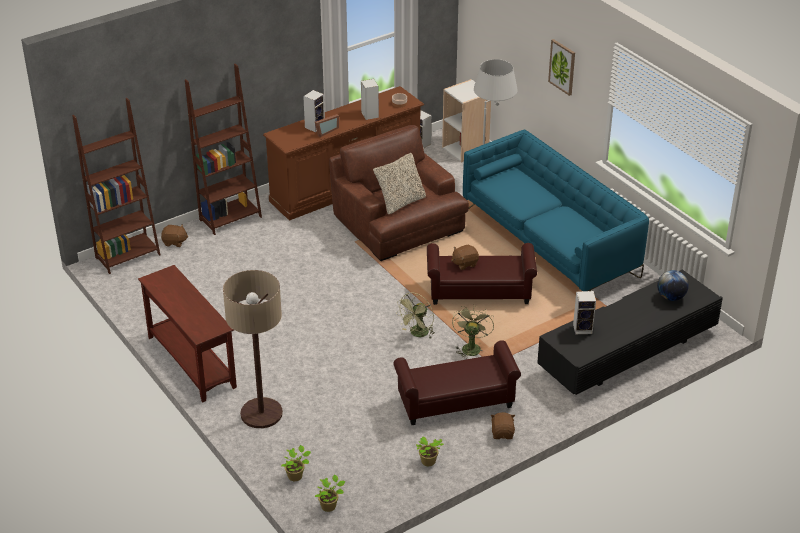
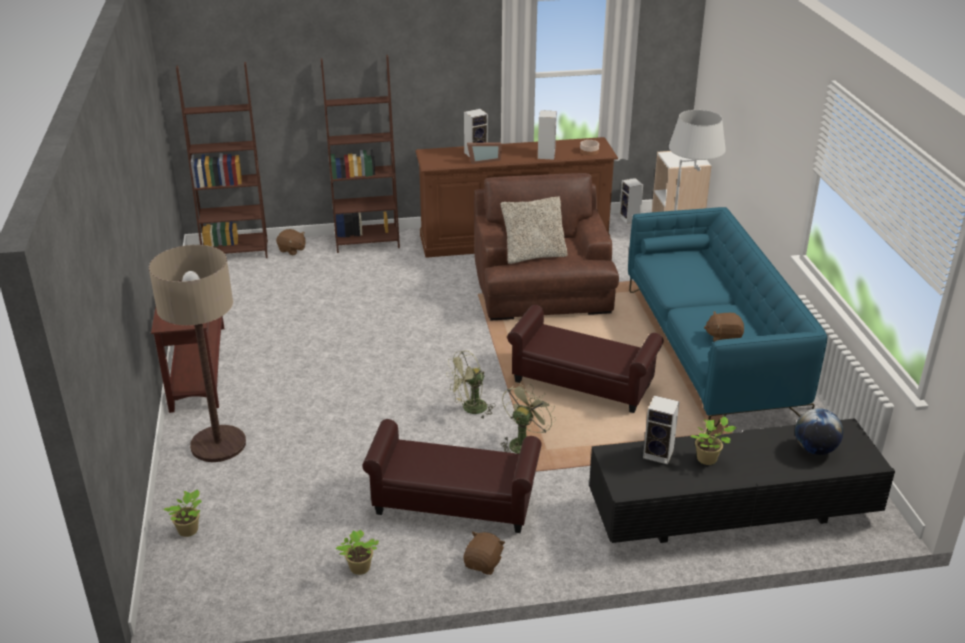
camera: 25 degrees right, 5 degrees down
(329, 506) = (194, 582): potted plant -> potted plant (708, 459)
(464, 263) = (567, 339): brown plush toy -> brown plush toy (723, 337)
(562, 67) = (777, 124): picture -> none

